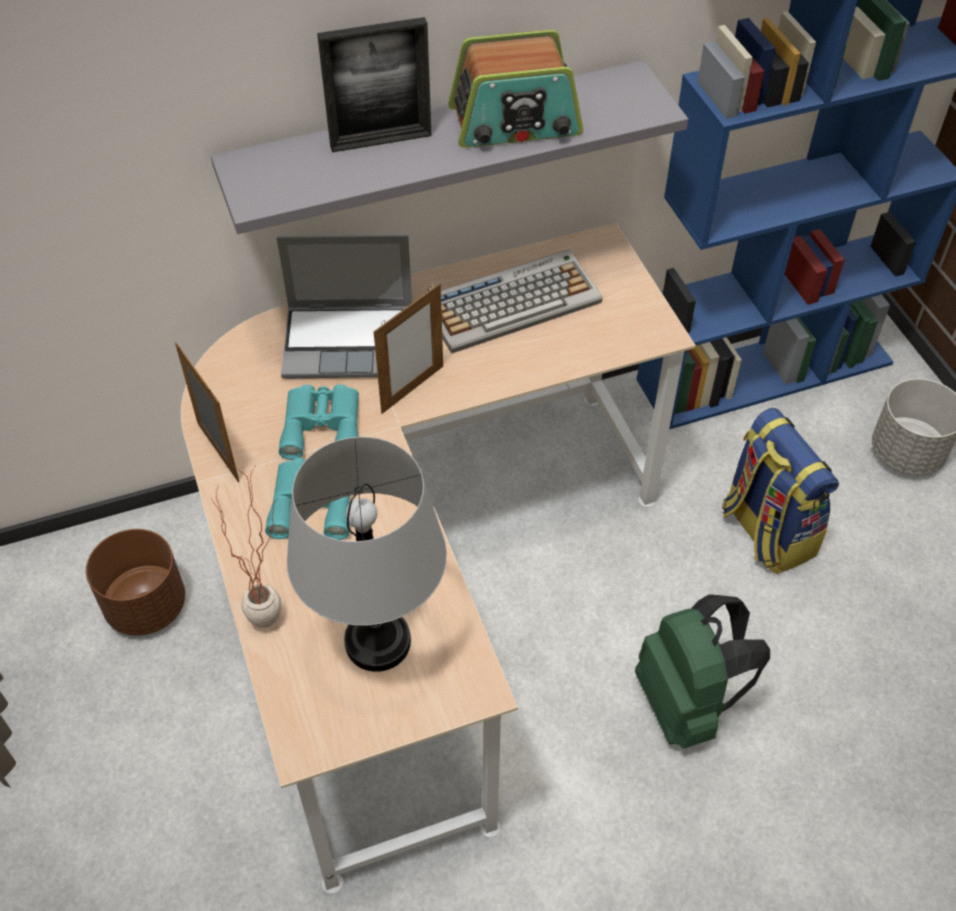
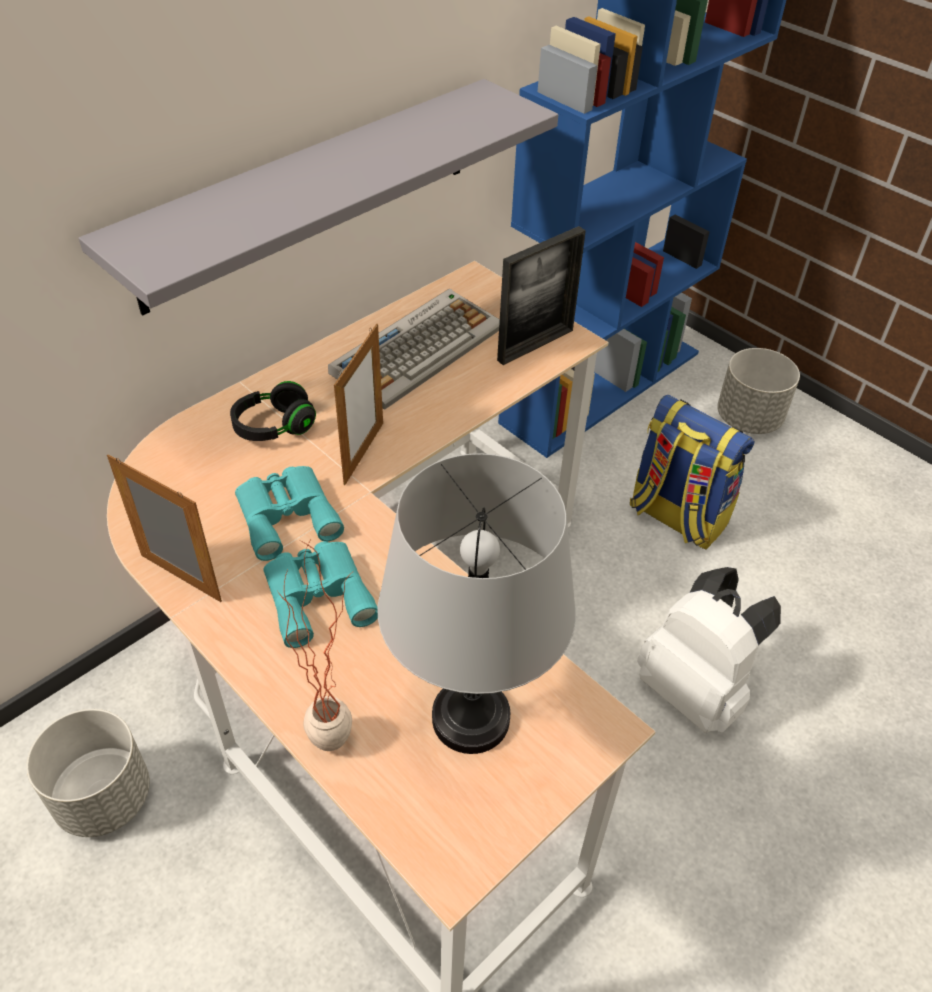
camera: 25 degrees left, 5 degrees down
(146, 606) = (103, 797): brown planter -> grey planter
(351, 342) = (274, 427): laptop -> black headphones
(381, 141) = (268, 187): picture frame -> picture frame (535, 345)
(515, 122) = (397, 146): radio -> none
(687, 704) = (695, 691): green backpack -> white backpack

